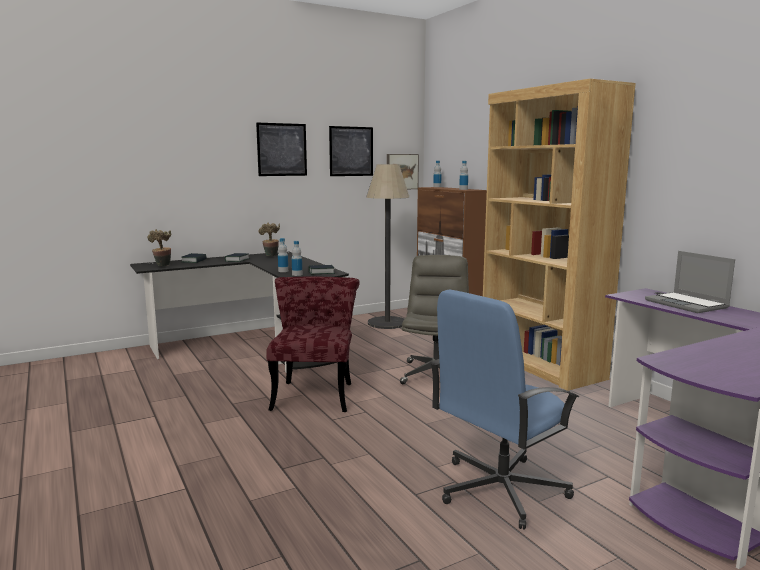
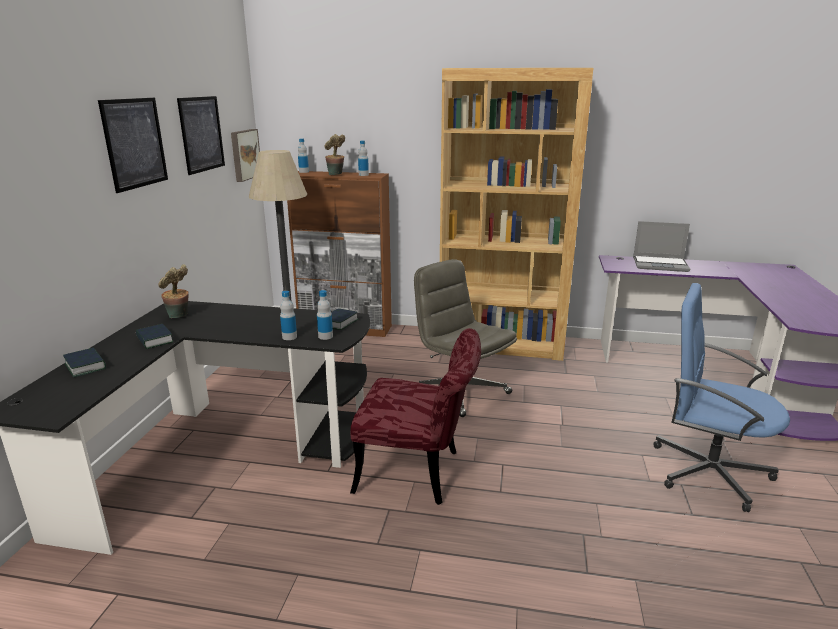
camera: 50 degrees left, 10 degrees up
(162, 266) = (68, 398): potted plant -> potted plant (336, 175)
(315, 392) = (419, 472): red chair -> red chair turned 150 degrees clockwise
(499, 489) = (707, 471): blue office chair -> blue office chair turned 120 degrees clockwise

